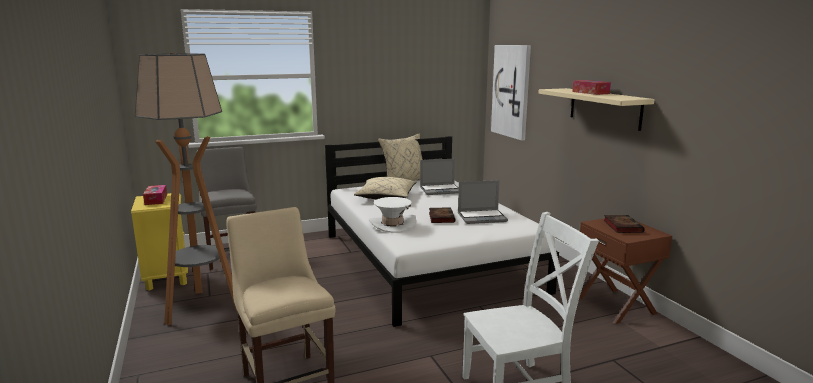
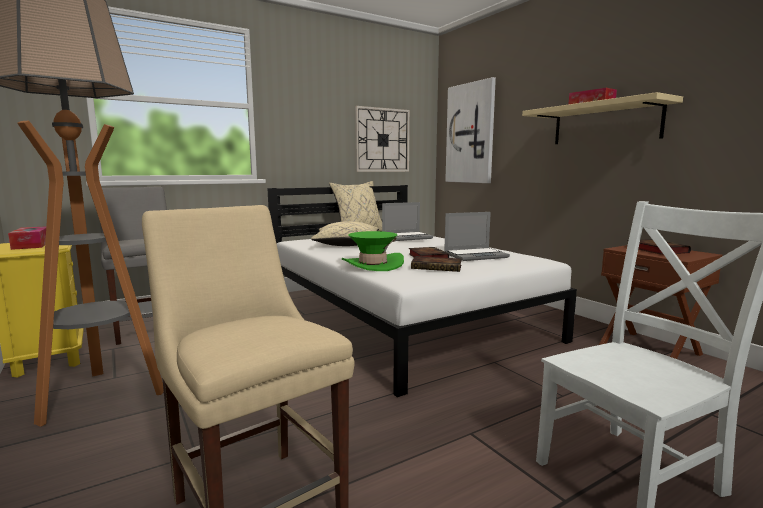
camera: 10 degrees left, 5 degrees down
(392, 224) = (373, 265): white hat -> green hat
(431, 94) = (382, 140): none -> wall clock
(441, 230) = (438, 267): none -> book

